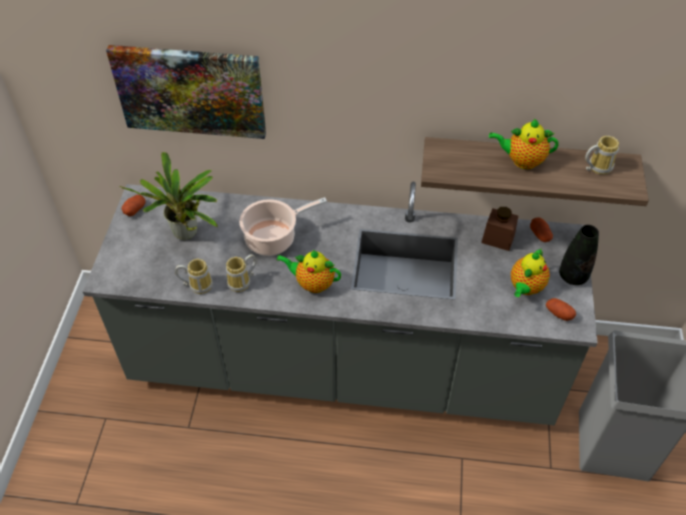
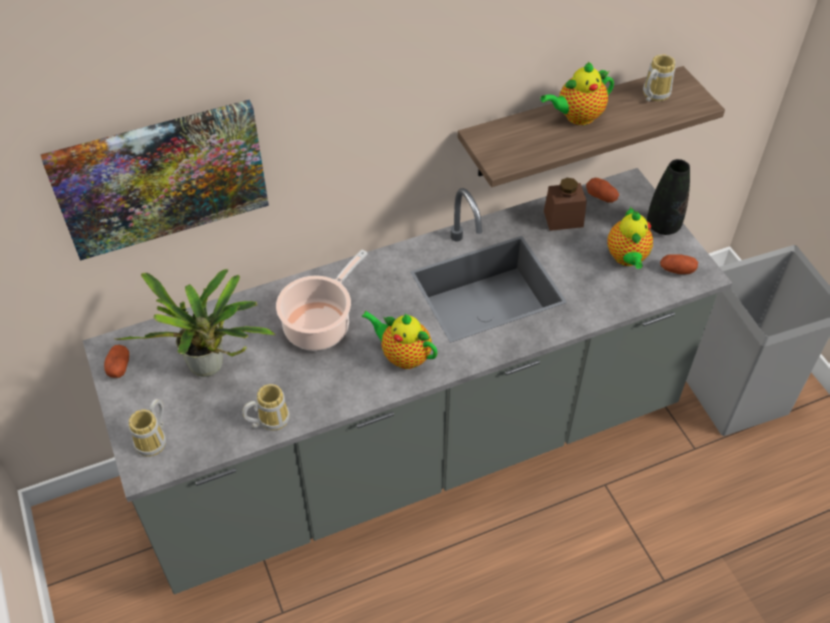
camera: 30 degrees left, 0 degrees up
(242, 282) = (321, 392): mug -> mug (155, 440)
(312, 283) = (403, 355): teapot -> teapot turned 45 degrees clockwise

